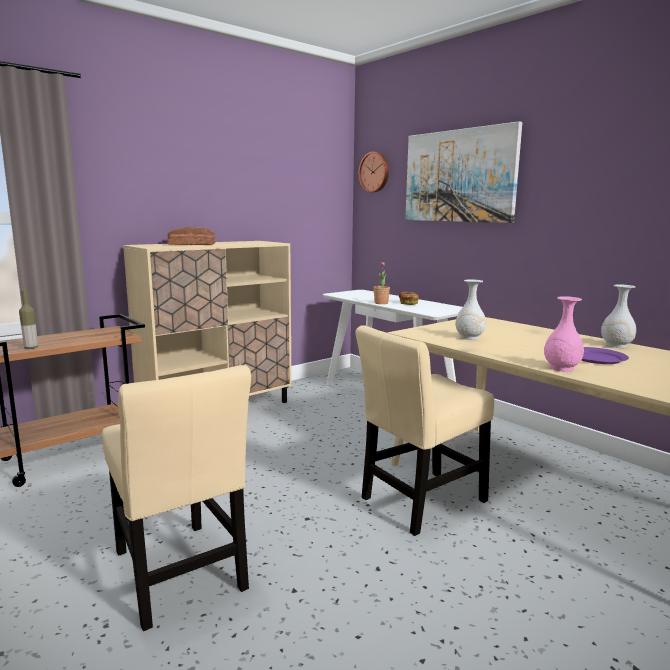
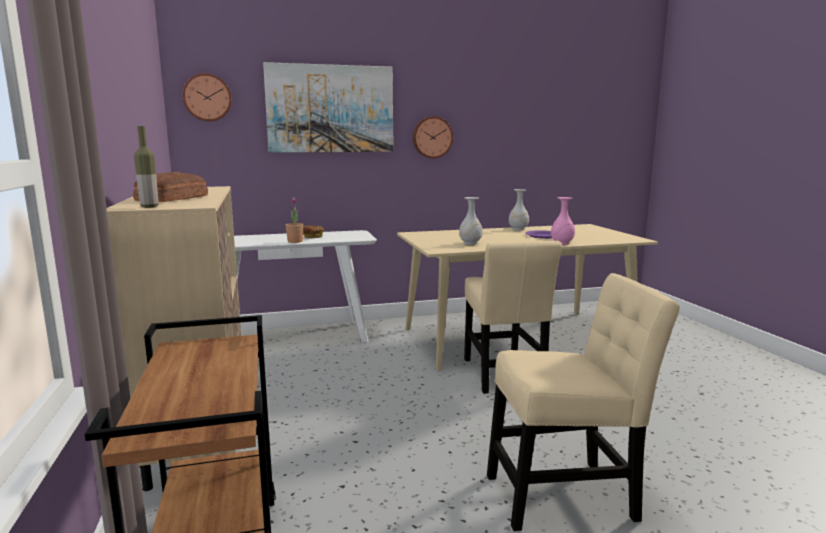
camera: 65 degrees left, 0 degrees up
(31, 348) = (232, 398): bottle -> bottle (149, 207)
(563, 206) = (432, 137): none -> wall clock

